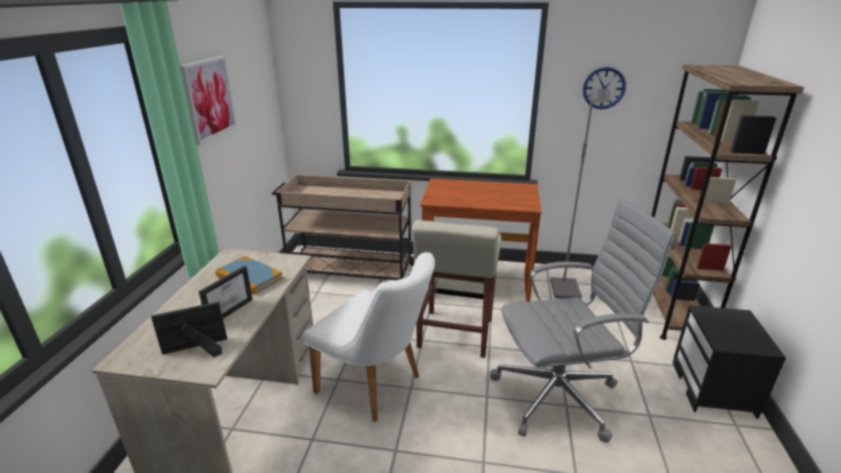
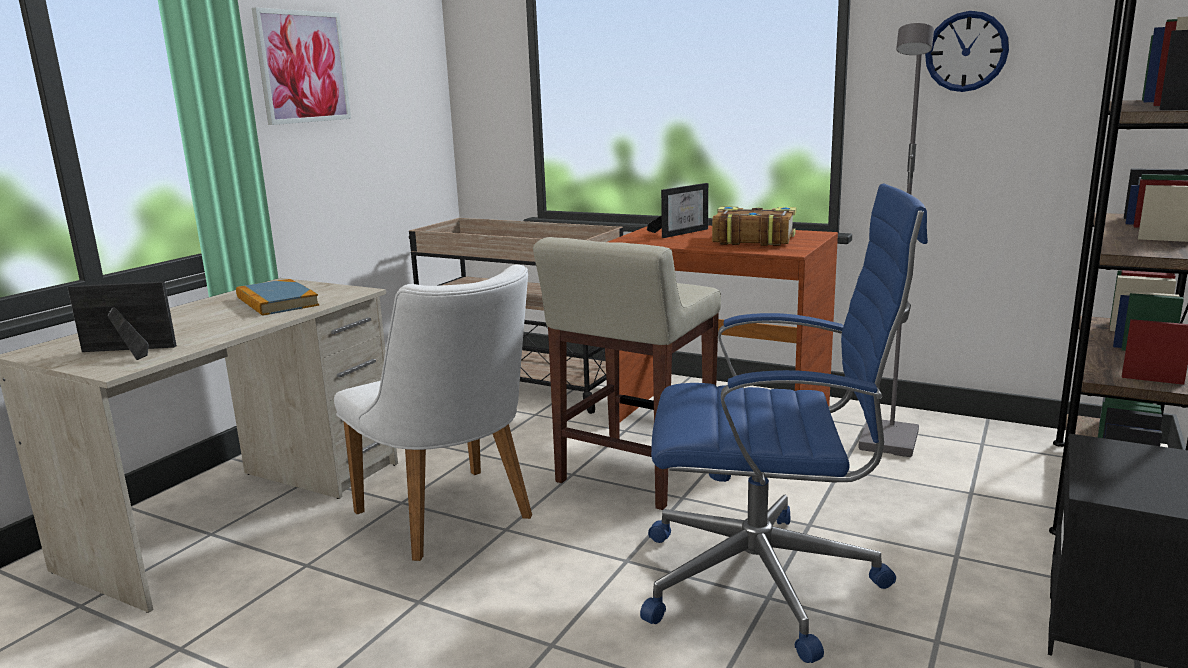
camera: 20 degrees right, 10 degrees down
(227, 310) = (210, 325): picture frame -> picture frame (681, 232)
(500, 195) = (752, 239): none -> book
(560, 395) = (767, 581): grey office chair -> blue office chair

